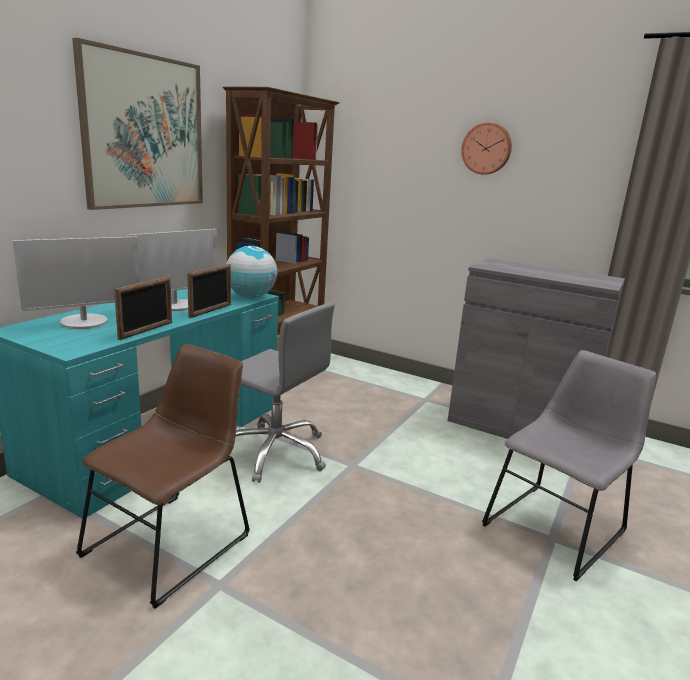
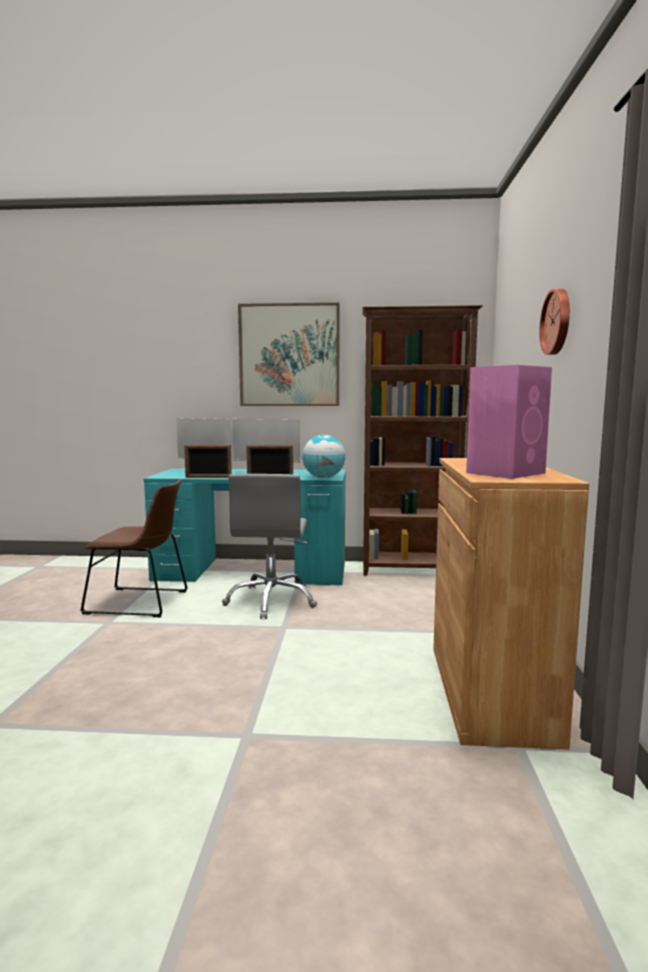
camera: 65 degrees right, 10 degrees down
(517, 427) = (490, 691): grey cabinet -> brown cabinet
(557, 526) = (273, 737): grey chair -> none
(578, 277) = (506, 473): none -> pink speaker

